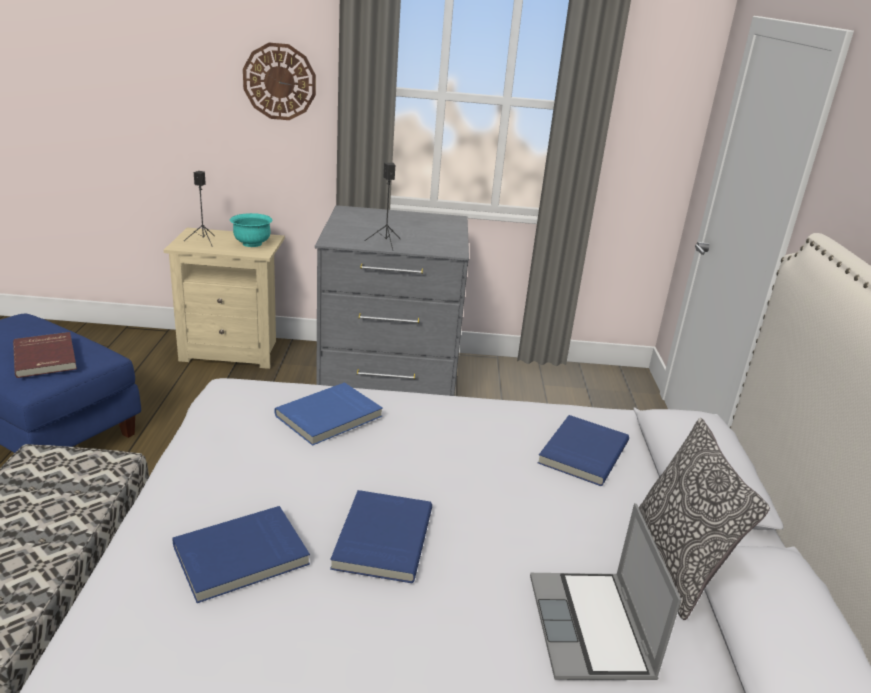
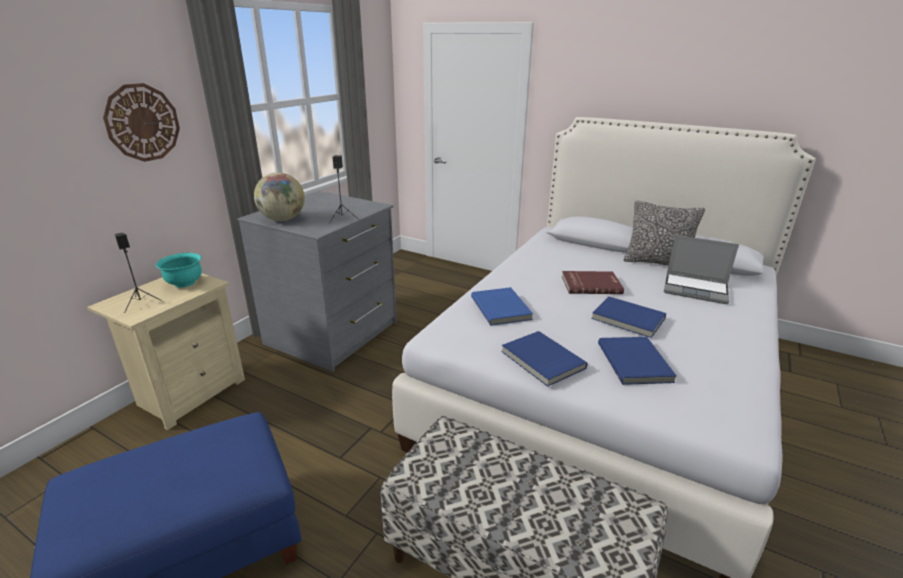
camera: 60 degrees left, 0 degrees up
(46, 357) = (218, 457): red book -> red book (591, 284)
(351, 221) = (282, 219): none -> globe
(581, 452) = (568, 256): blue book -> blue book (541, 360)

